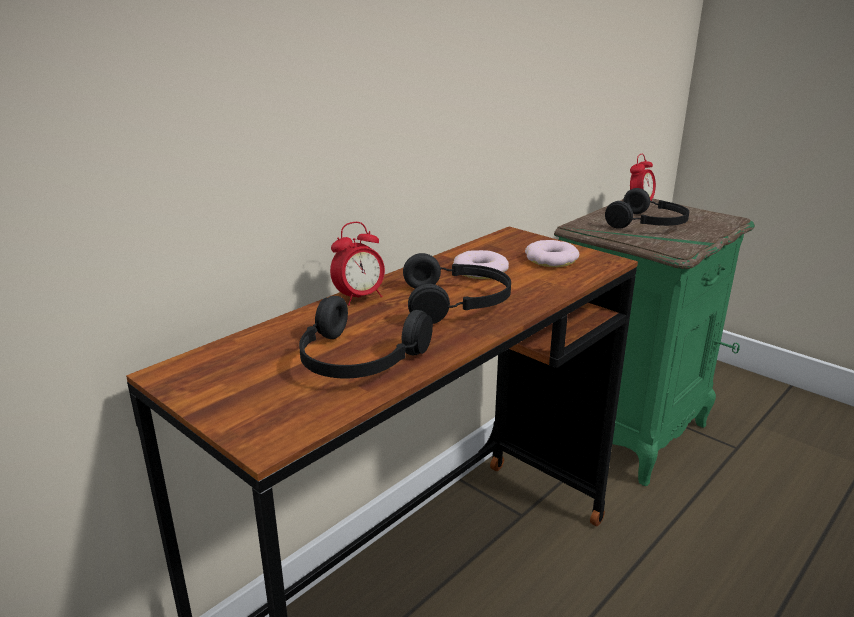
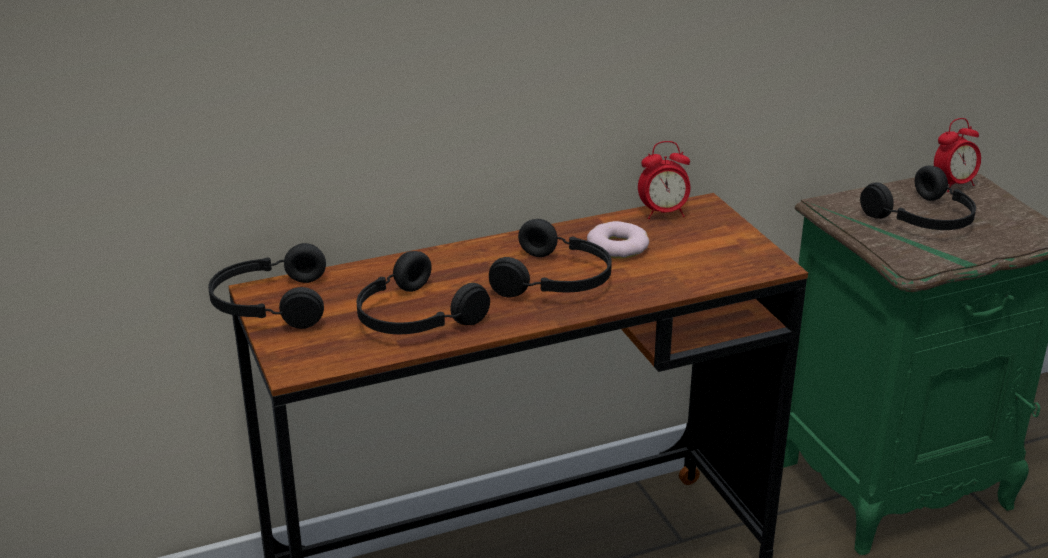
camera: 25 degrees right, 5 degrees up
(189, 383) = (269, 305): none -> black headphones
(359, 298) = (469, 253): alarm clock -> alarm clock (663, 213)
(551, 259) = (709, 249): donut -> none

